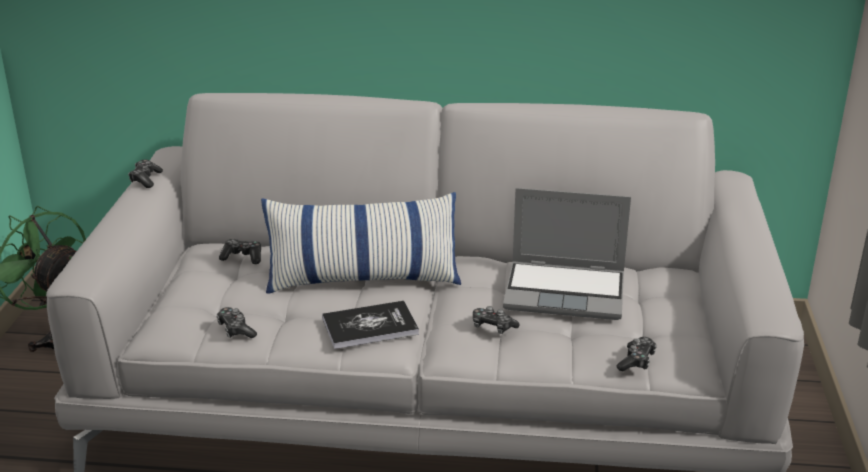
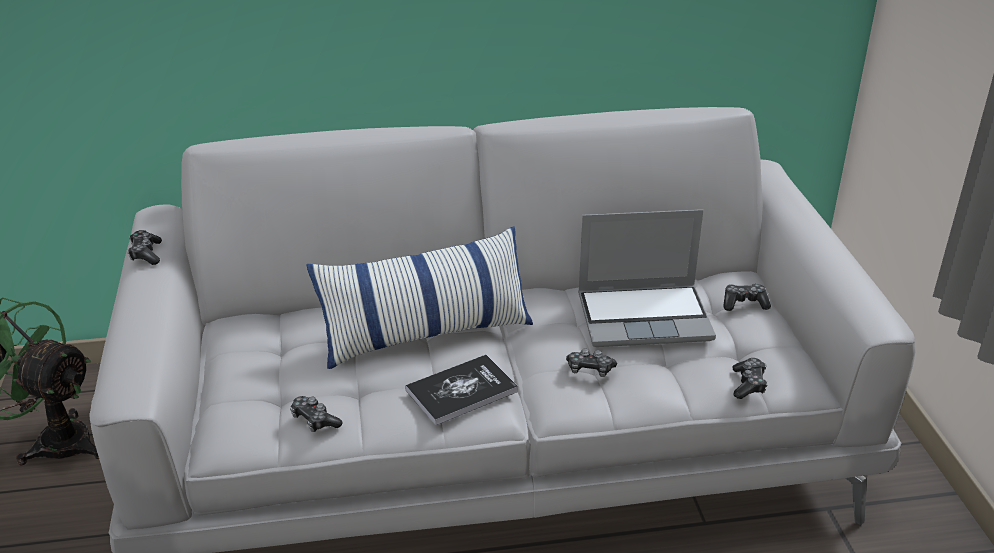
camera: 15 degrees left, 5 degrees up
(243, 257) = (282, 328): game controller -> game controller (744, 303)

